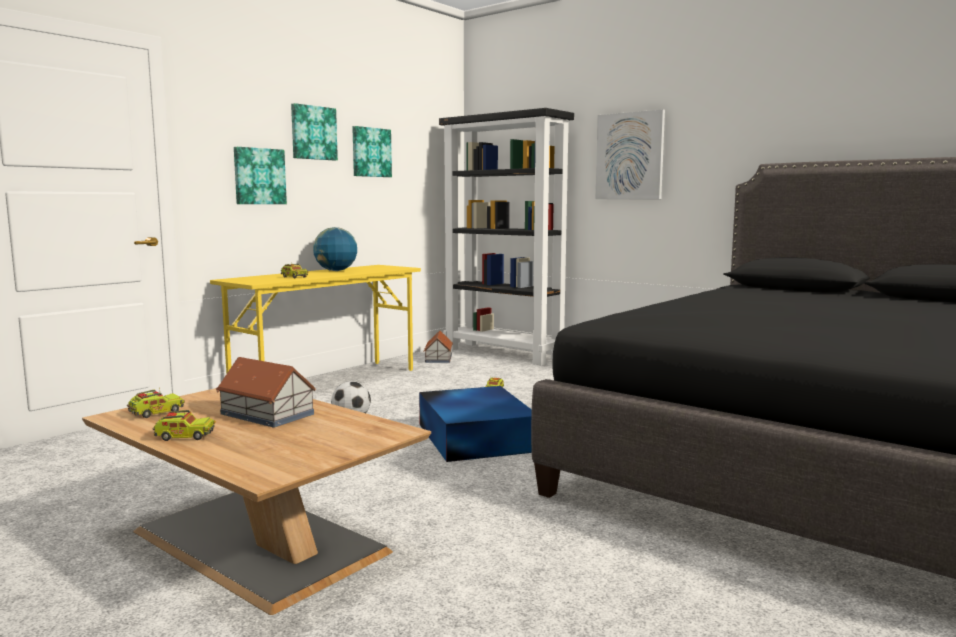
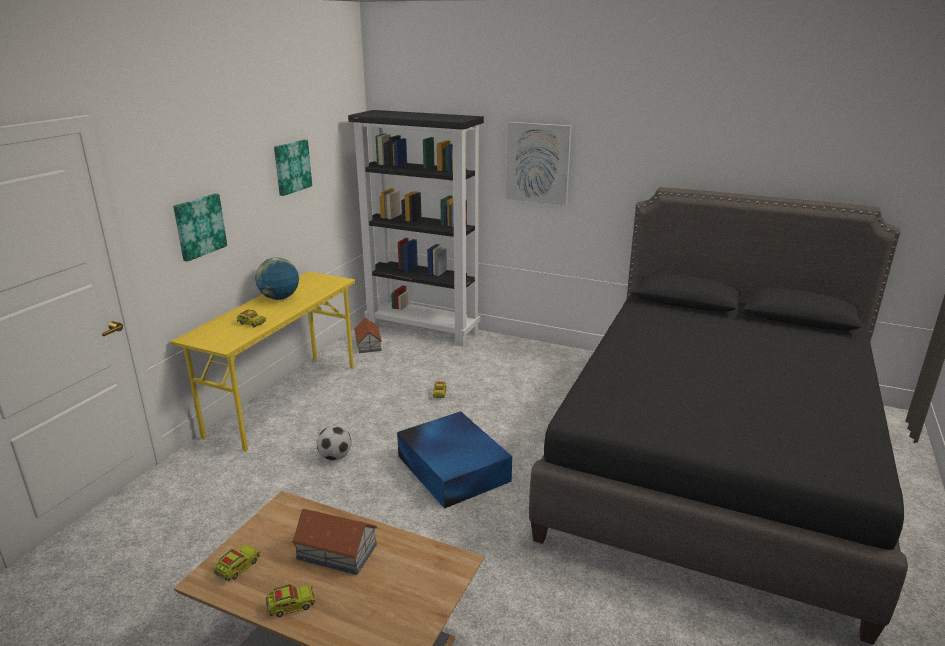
camera: 15 degrees left, 15 degrees up
(313, 133) = (240, 165): picture -> none

